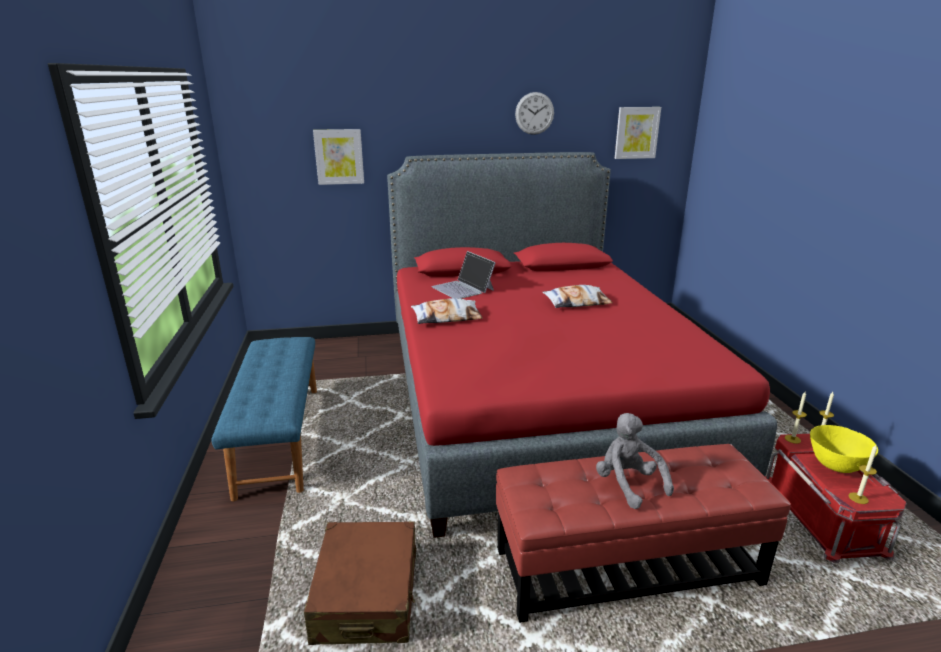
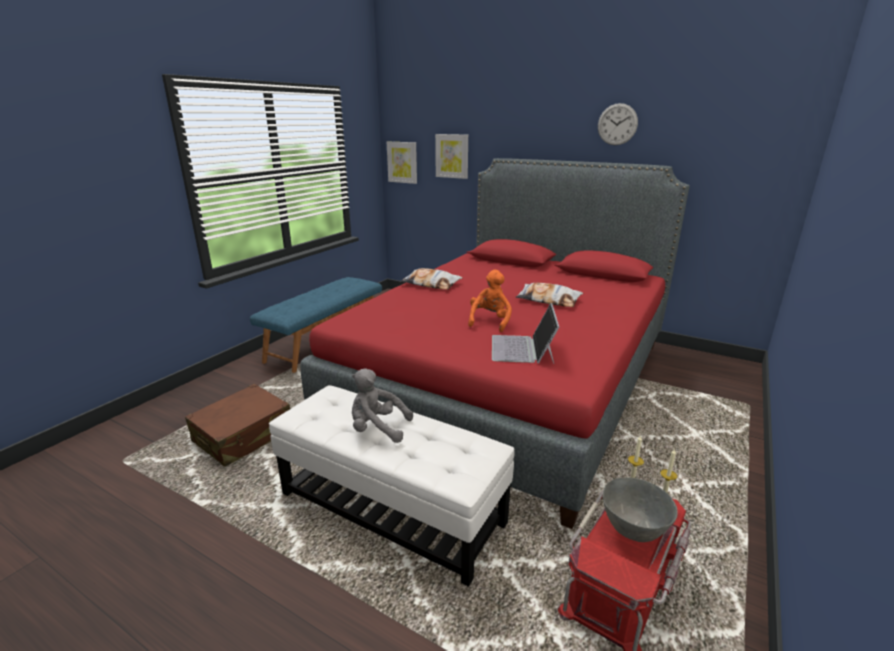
camera: 40 degrees right, 0 degrees up
(463, 288) = (483, 270): laptop -> laptop (523, 349)
(578, 338) = (490, 321): none -> orange plush toy
(626, 566) = (391, 507): red ottoman -> white ottoman
(628, 484) = (377, 429): grey plush toy -> grey plush toy turned 90 degrees counterclockwise
(636, 133) = (736, 148): picture -> picture (402, 162)
(835, 466) = (634, 530): yellow bowl -> grey bowl
(858, 498) = (599, 561): candle -> none

